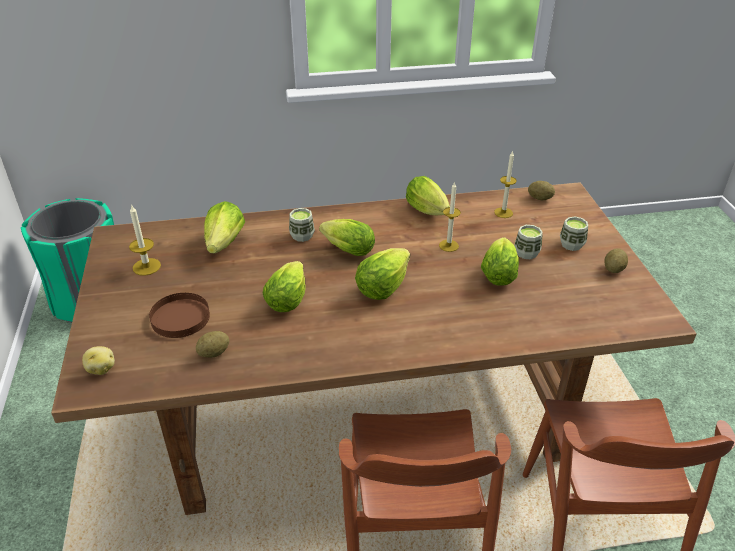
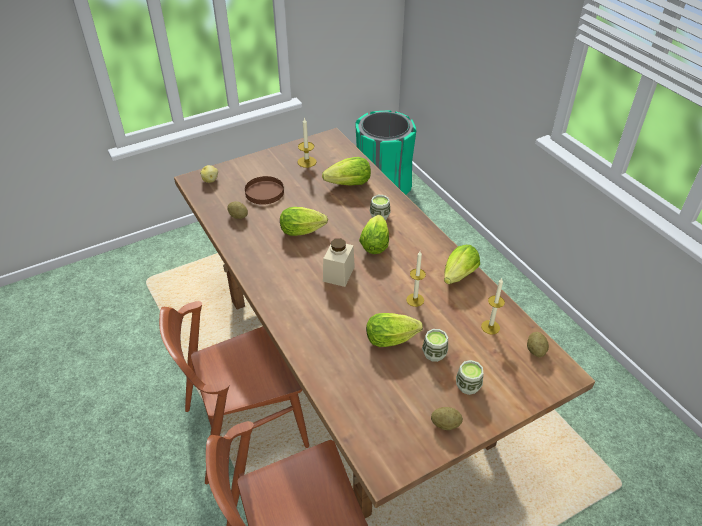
camera: 70 degrees right, 5 degrees up
(382, 288) = (338, 274): lettuce -> beige jar

